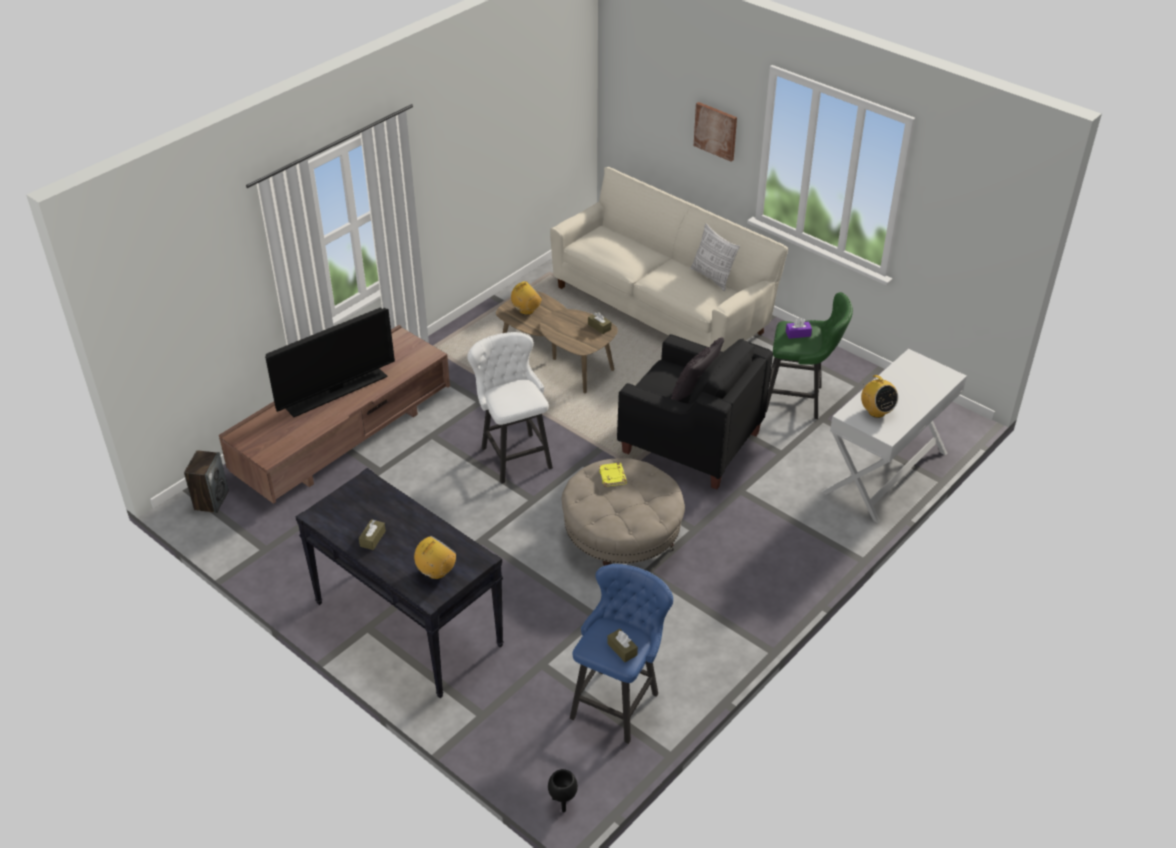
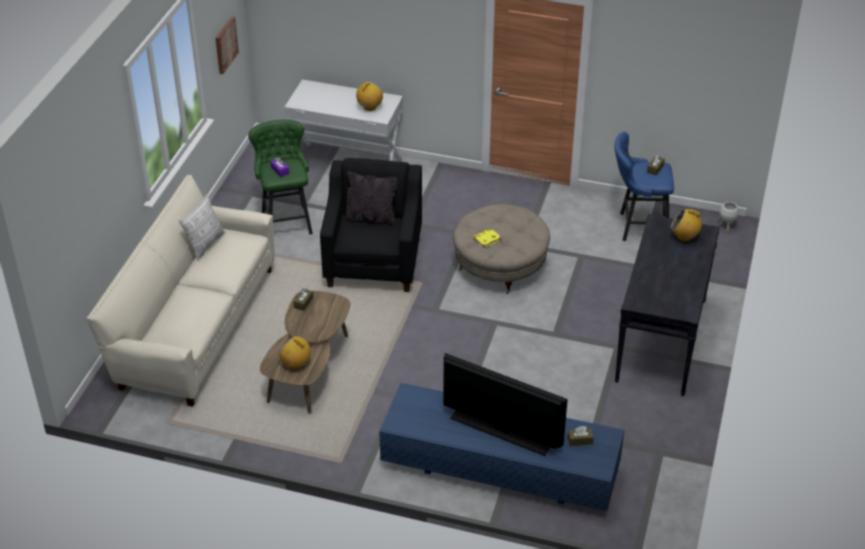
camera: 115 degrees left, 0 degrees up
(211, 500) = (638, 517): speaker -> none
(343, 435) = (499, 468): brown tv stand -> blue tv stand
(372, 538) = (683, 276): brown tissue box -> brown tissue box (580, 440)
(513, 452) = (448, 352): white stool -> none
(562, 802) = (726, 226): black planter -> white planter
(716, 131) = (112, 173): picture -> picture (225, 45)

